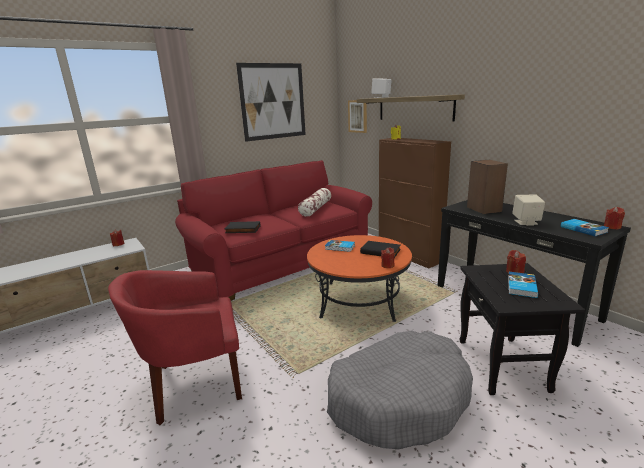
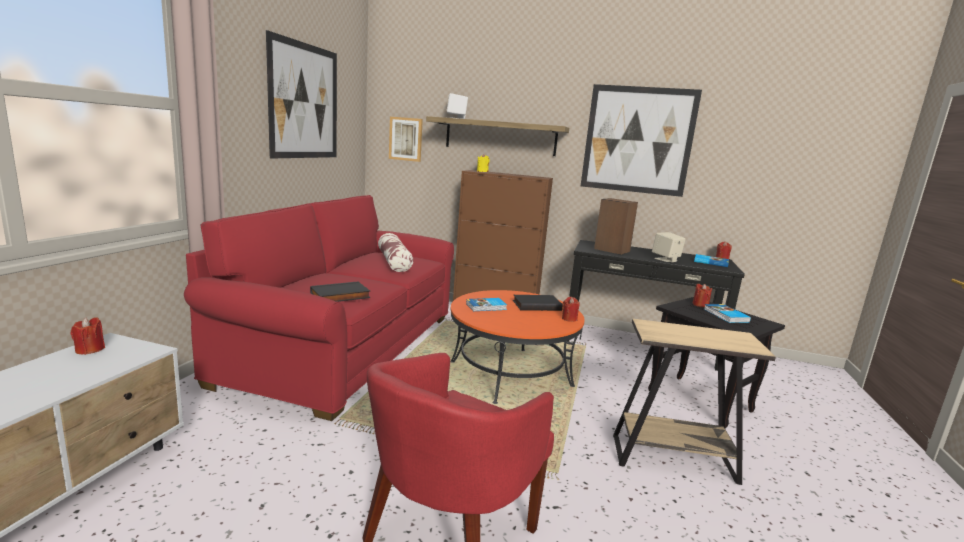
camera: 40 degrees left, 5 degrees down
(398, 398) = (673, 458): grey dog bed -> beige side table
(526, 99) = (638, 140): none -> picture

